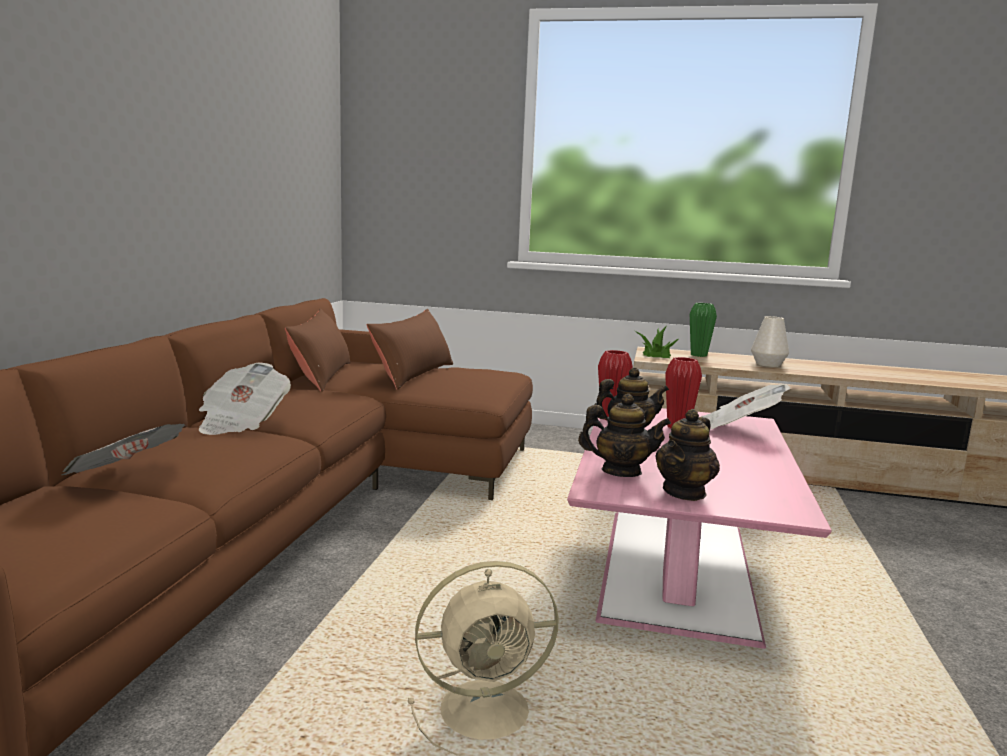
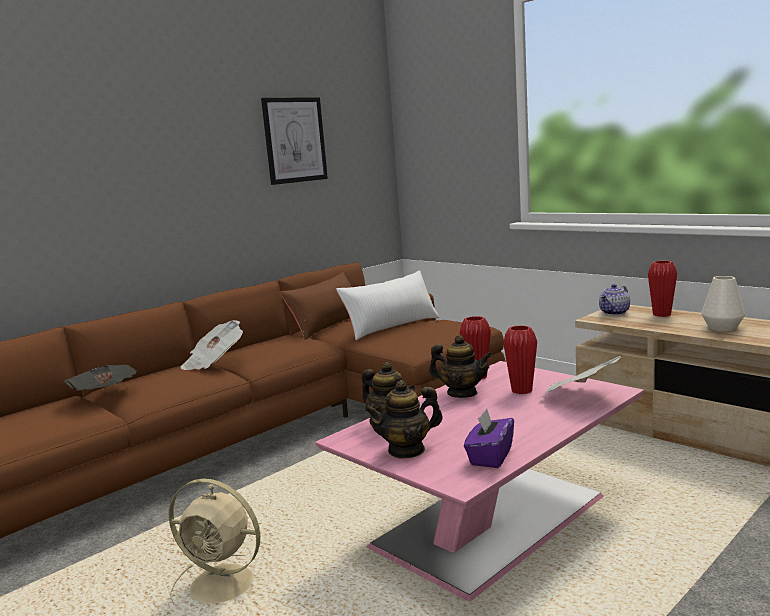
camera: 35 degrees right, 0 degrees up
(261, 127) = (294, 140): none -> picture
(413, 374) = (391, 326): brown pillow -> white pillow
(656, 354) = (615, 313): potted plant -> teapot
(698, 355) = (661, 314): green vase -> red vase
(771, 487) = (490, 457): none -> purple tissue box

